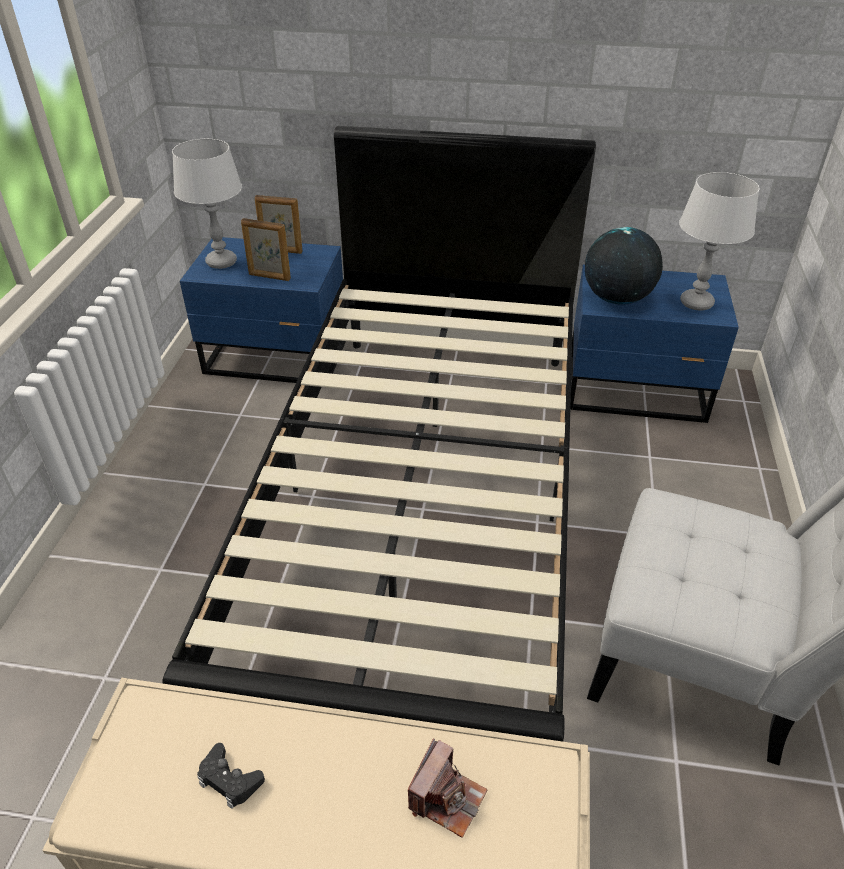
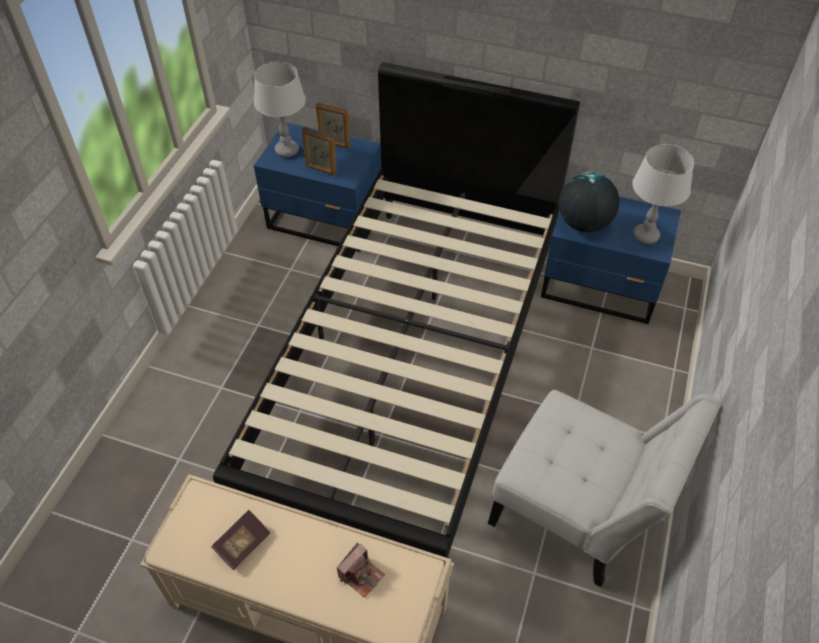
camera: 10 degrees right, 10 degrees up
(229, 780) = (243, 544): black game controller -> book

